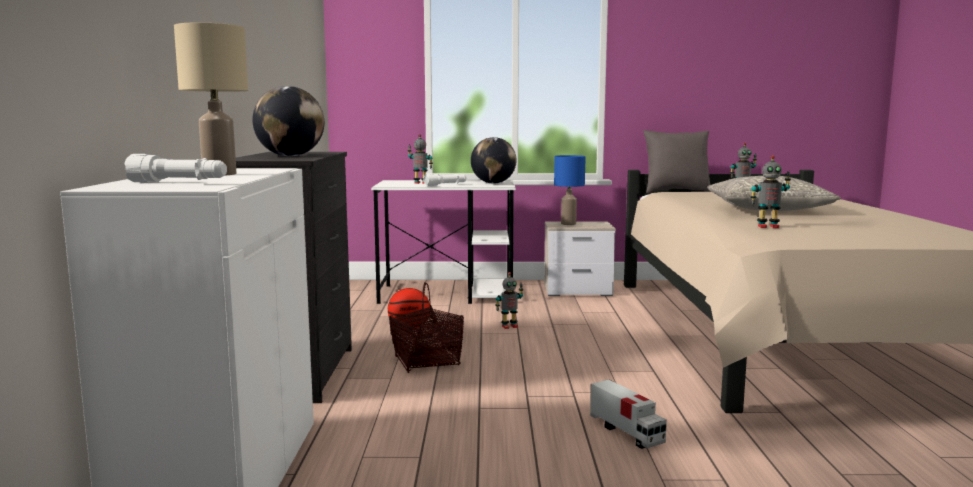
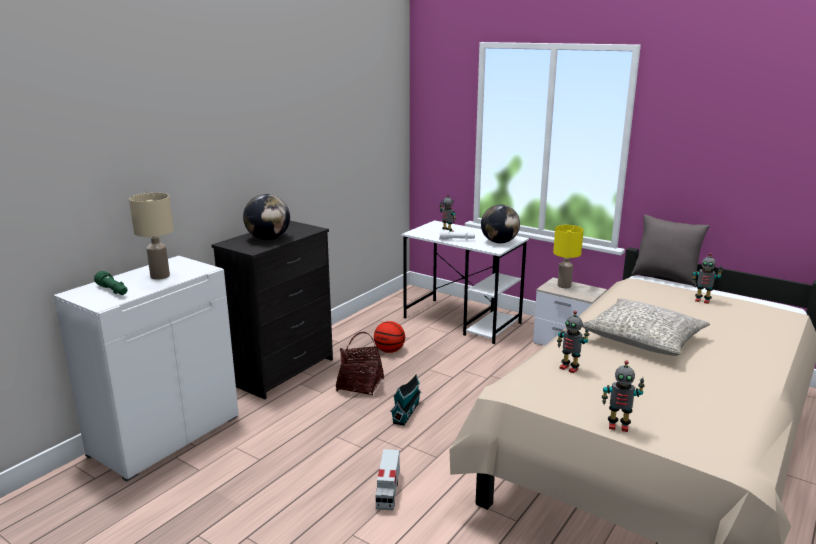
camera: 35 degrees right, 10 degrees up
(179, 182) = (113, 291): white flashlight -> green flashlight
(509, 326) = (457, 368): toy robot -> toy robot (618, 426)
(521, 368) = (406, 412): none -> toy house
(568, 224) = (564, 286): blue table lamp -> yellow table lamp

